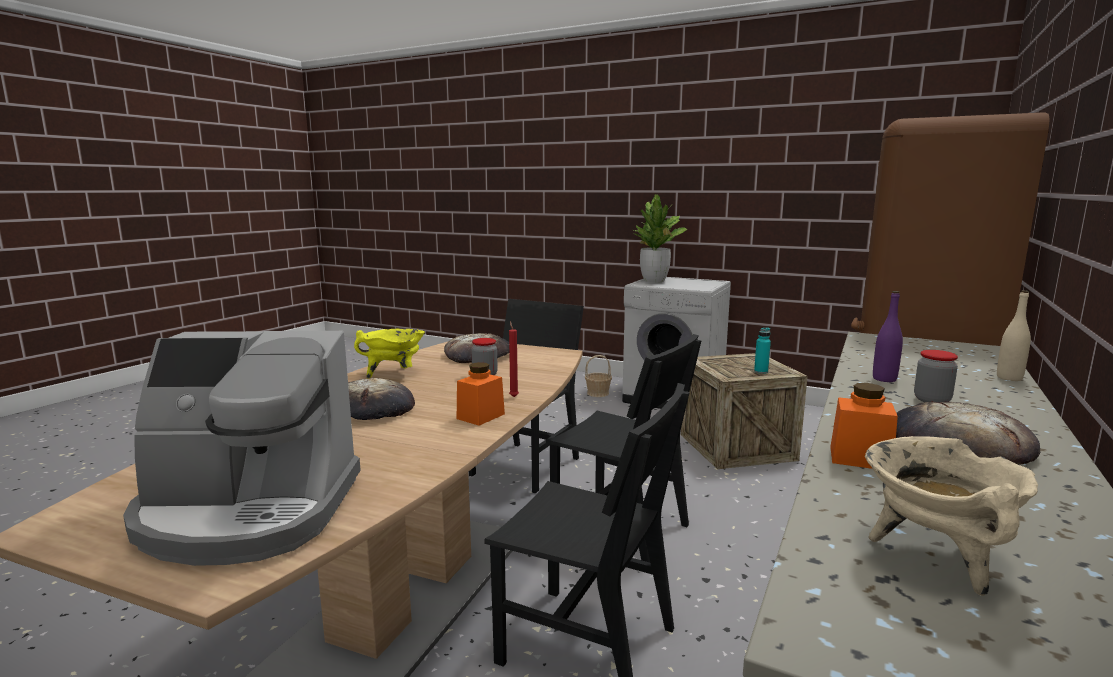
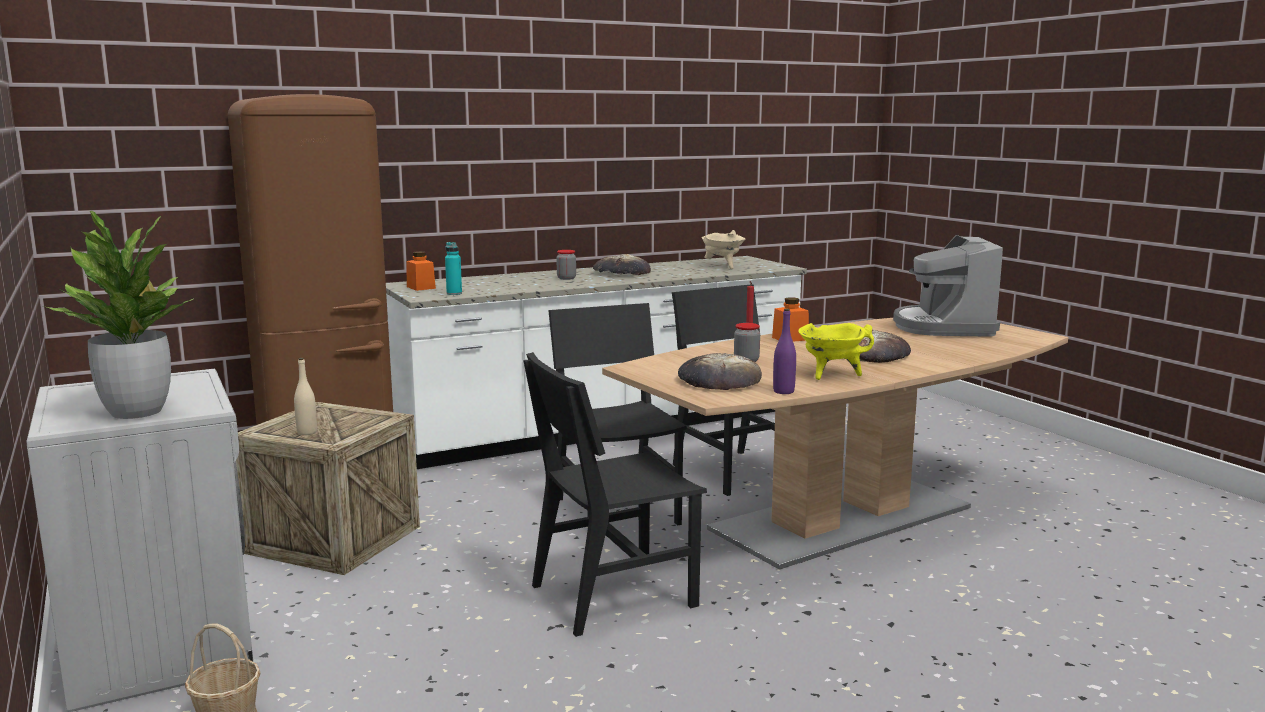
camera: 145 degrees left, 0 degrees up
(249, 512) = (943, 327): coffee machine -> coffee machine turned 120 degrees counterclockwise
(761, 371) = (338, 414): turquoise bottle -> turquoise bottle (454, 293)
(860, 458) = (675, 275): orange jar -> orange jar (421, 287)
(884, 379) = (545, 284): purple bottle -> purple bottle (783, 391)
(1009, 378) = (482, 277): beige bottle -> beige bottle (307, 432)

